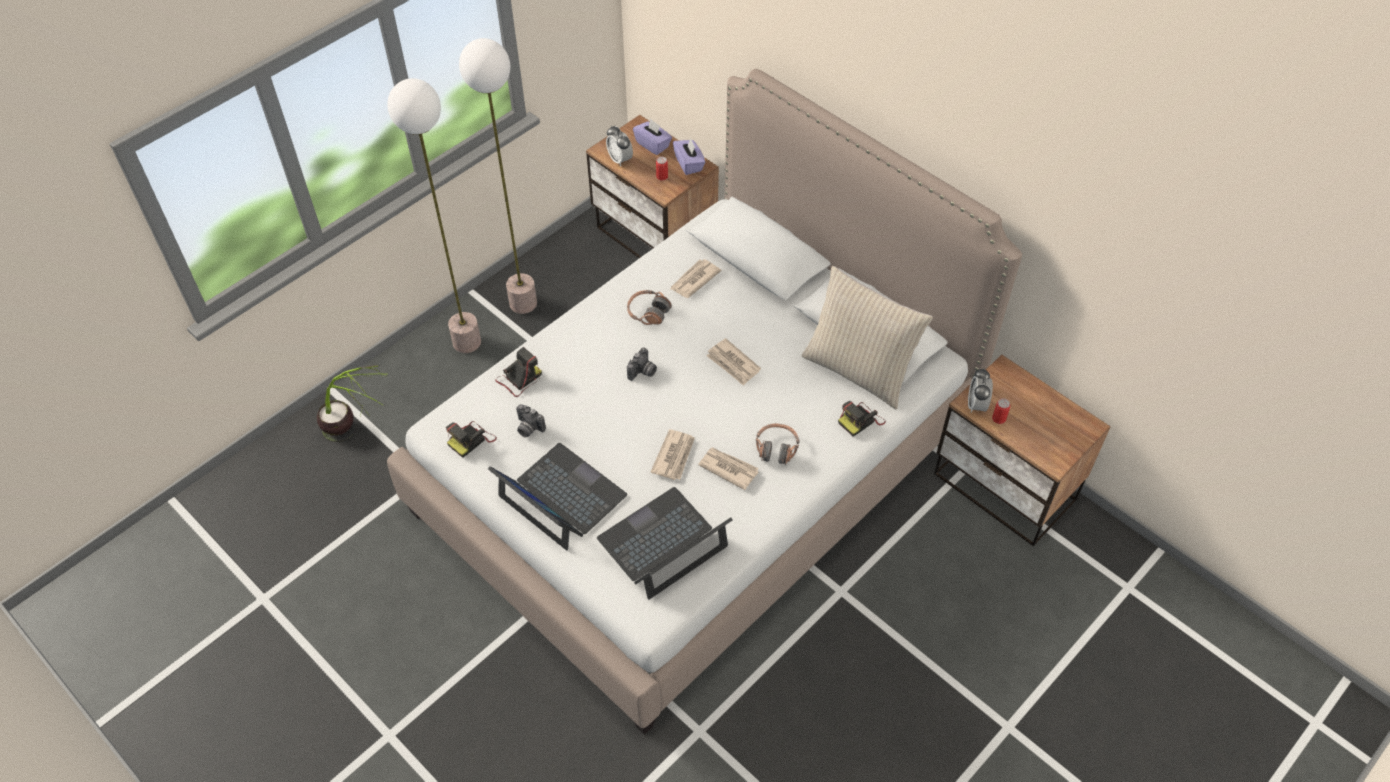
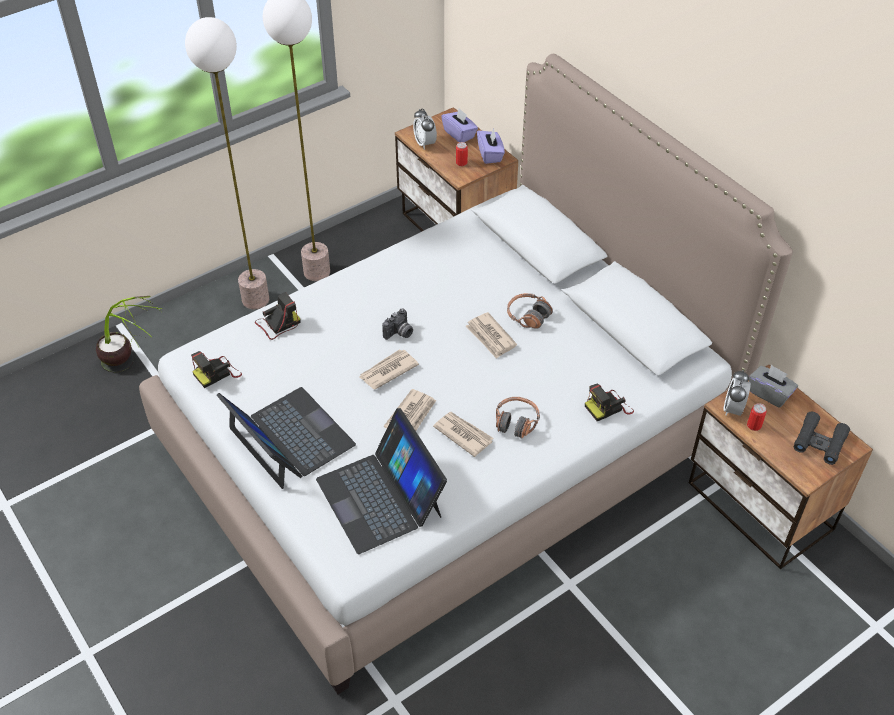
camera: 10 degrees right, 5 degrees down
(528, 428) = (274, 369): camera -> none
(648, 312) = (418, 280): headphones -> headphones (528, 316)
(663, 544) = (380, 497): laptop -> laptop turned 90 degrees counterclockwise
(694, 280) = (470, 256): newspaper -> newspaper (387, 371)
(858, 370) = (616, 359): beige pillow -> none
(1007, 384) = (769, 393): none -> grey tissue box
(1061, 426) = (819, 442): none -> black binoculars

